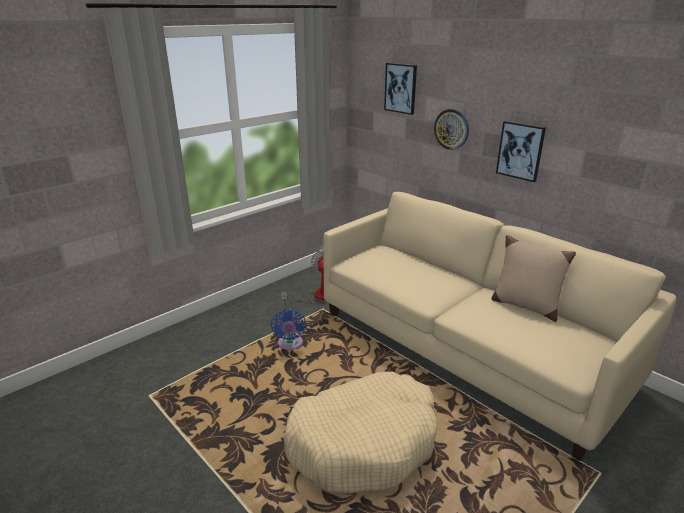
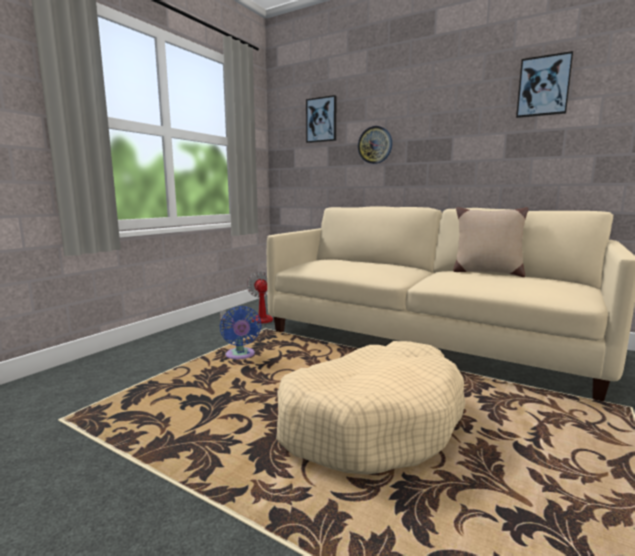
camera: 15 degrees left, 15 degrees down
(520, 150) = (444, 148): picture -> picture (543, 86)

